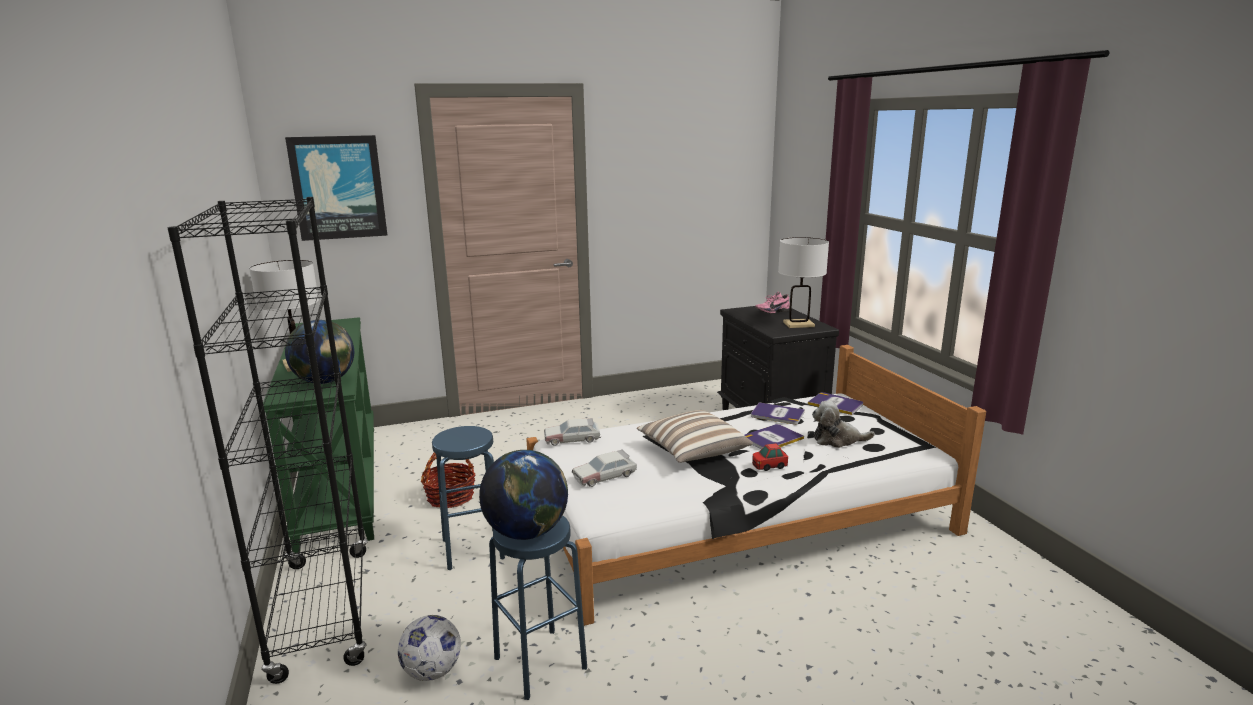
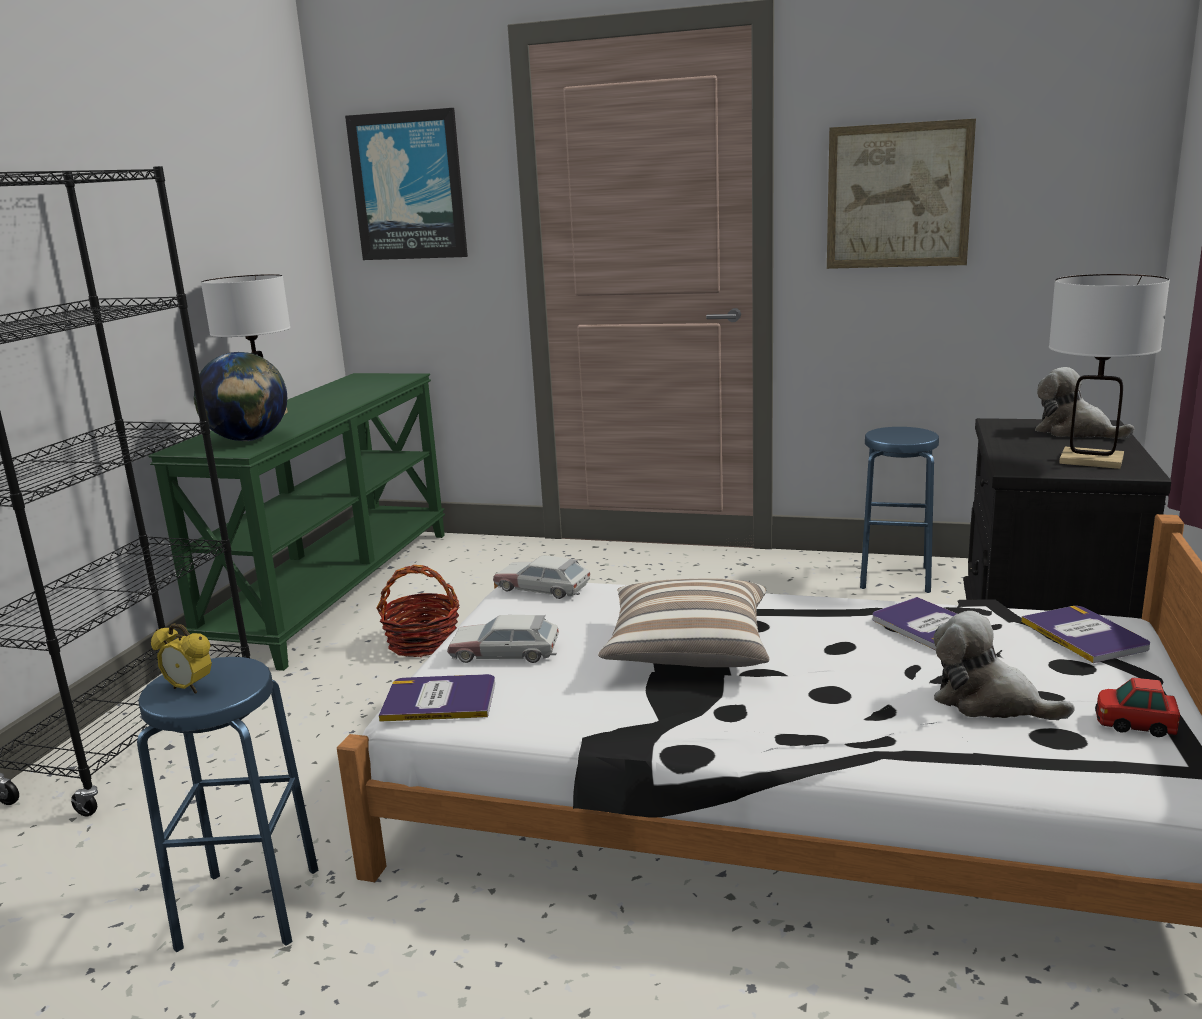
camera: 35 degrees right, 0 degrees up
(432, 671) = (136, 860): football -> none
(473, 549) = (365, 719): blue stool -> blue stool (895, 577)
(527, 532) = (189, 688): globe -> alarm clock
(652, 193) = (898, 196): none -> picture
(769, 466) = (778, 711): toy car -> toy car (1134, 725)
(772, 311) = (1075, 432): pink shoe -> plush toy
(772, 438) = (853, 665): book -> book (439, 700)

